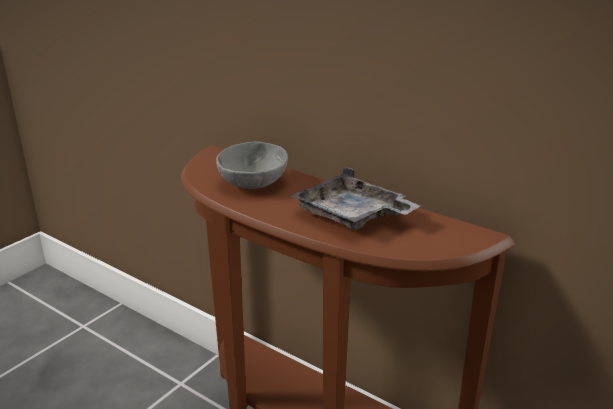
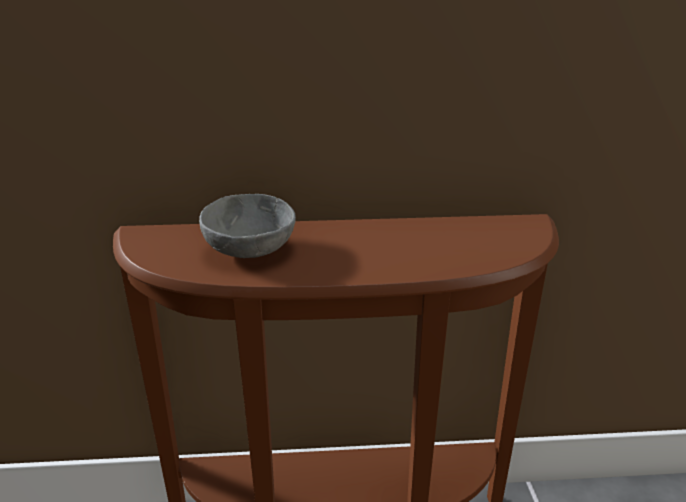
camera: 40 degrees left, 0 degrees up
(352, 216) = (407, 245): grey tray -> none

